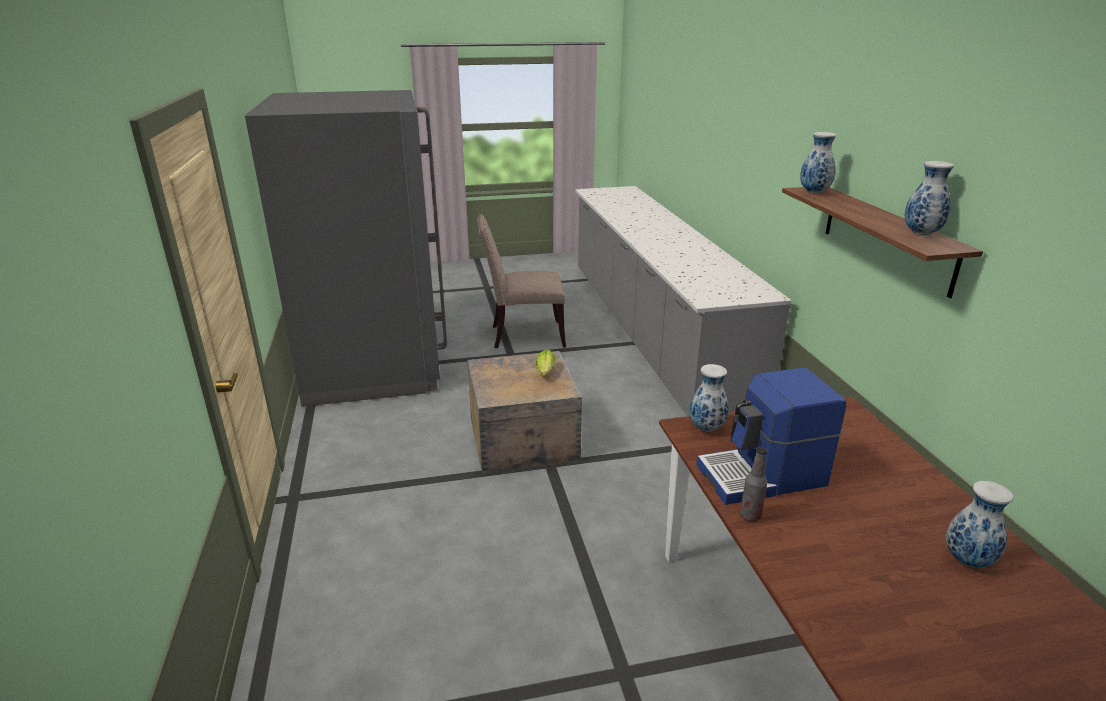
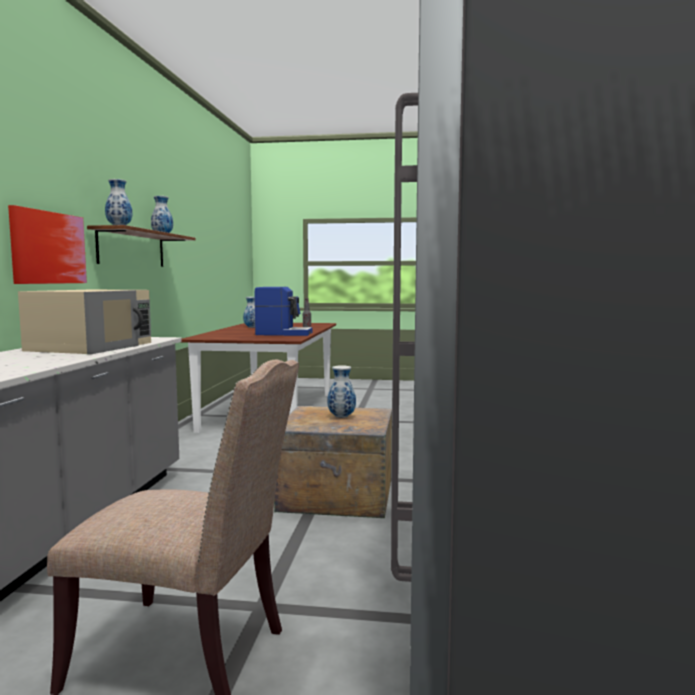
camera: 160 degrees left, 20 degrees down
(544, 373) = (311, 418): lettuce -> none
(700, 272) = (92, 346): none -> beige microwave
(707, 428) = (281, 338): vase -> vase (341, 417)
(784, 197) = (48, 248): none -> picture

